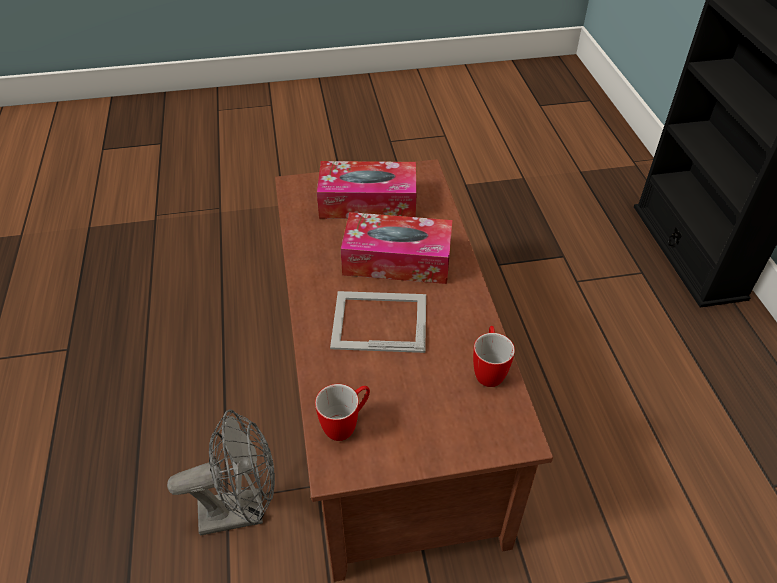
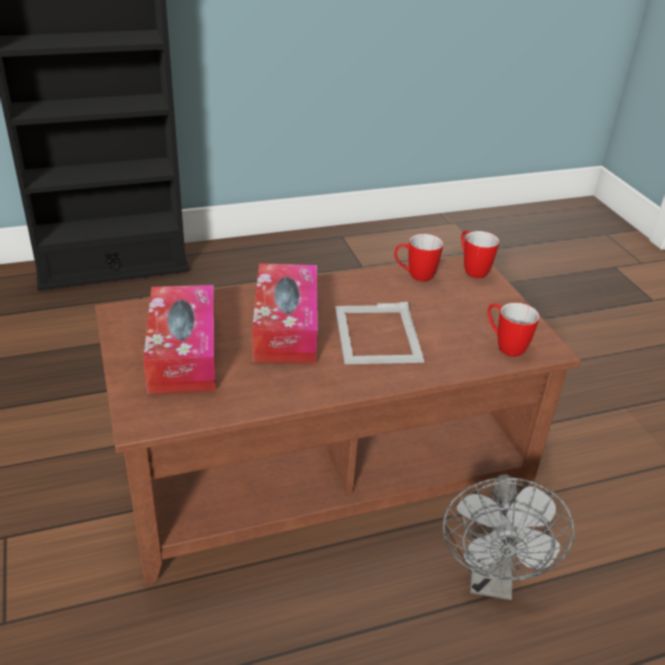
camera: 100 degrees left, 10 degrees down
(242, 510) = (491, 579): grey fan -> grey fan turned 150 degrees counterclockwise
(507, 432) = (472, 269): none -> mug

